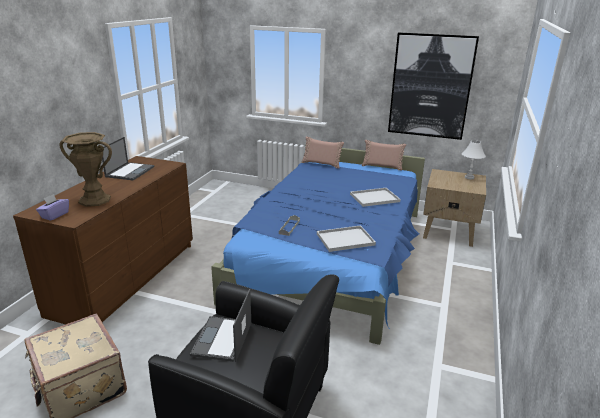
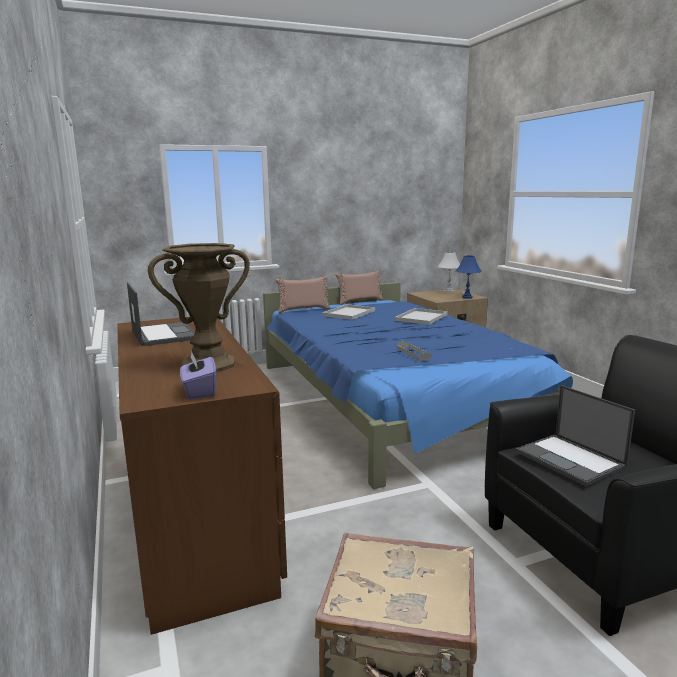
camera: 40 degrees left, 10 degrees down
(346, 239) = (481, 346): white tray -> white tray (349, 313)
(430, 86) = (388, 205): picture -> none
(467, 189) = (467, 297): none -> blue table lamp

